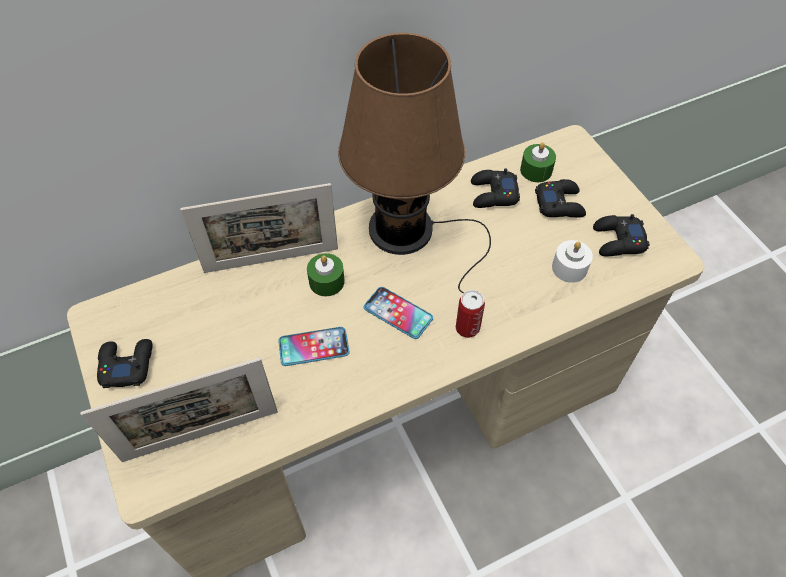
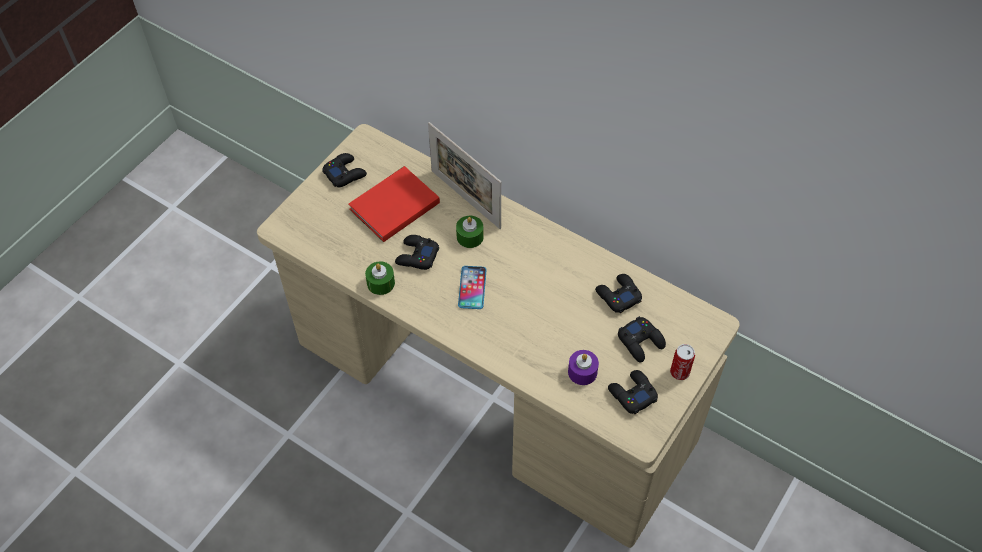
camera: 60 degrees right, 0 degrees up
(201, 435) = (324, 234): picture frame -> none
(221, 337) = (392, 206): none -> red book
(314, 347) = (416, 256): phone -> black game controller
(408, 232) = (544, 261): brown table lamp -> none
(467, 328) = (487, 332): can -> can (679, 372)
(536, 170) = (664, 313): green candle -> green candle (381, 283)
(569, 268) = (582, 372): white candle -> purple candle

